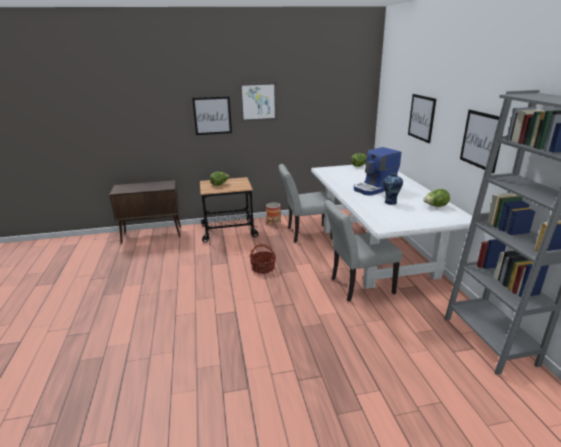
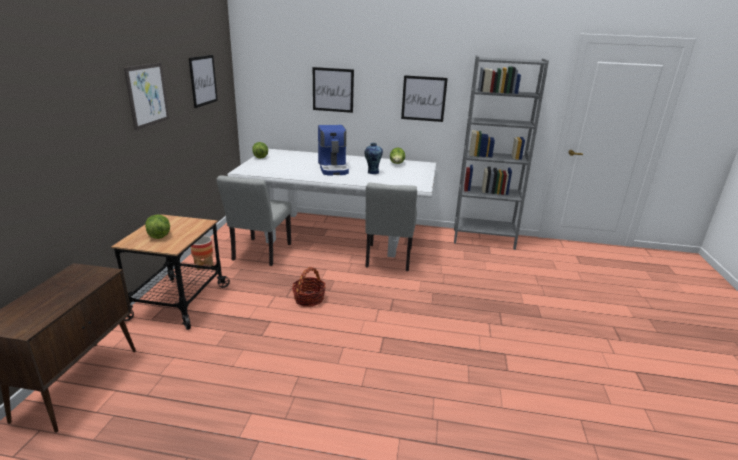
camera: 70 degrees left, 0 degrees up
(212, 115) = (100, 128): picture -> picture (203, 80)

